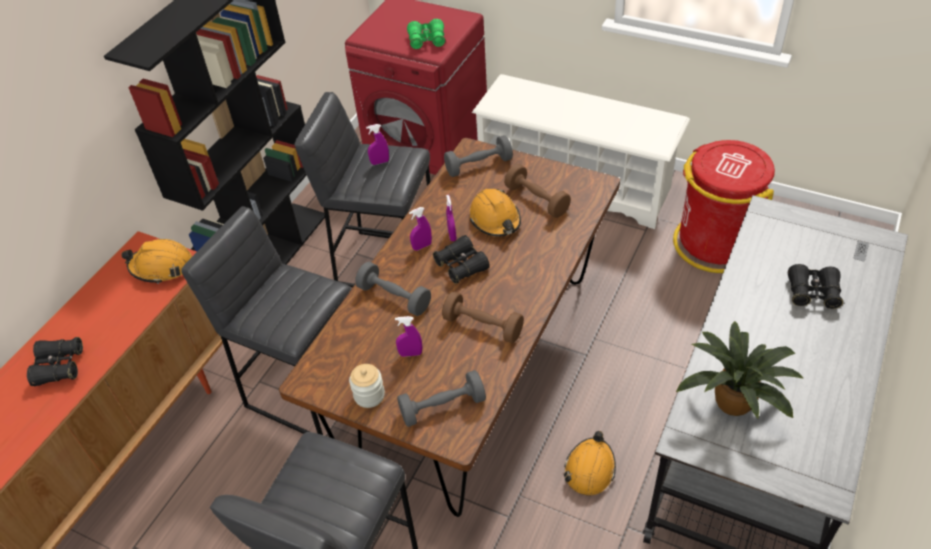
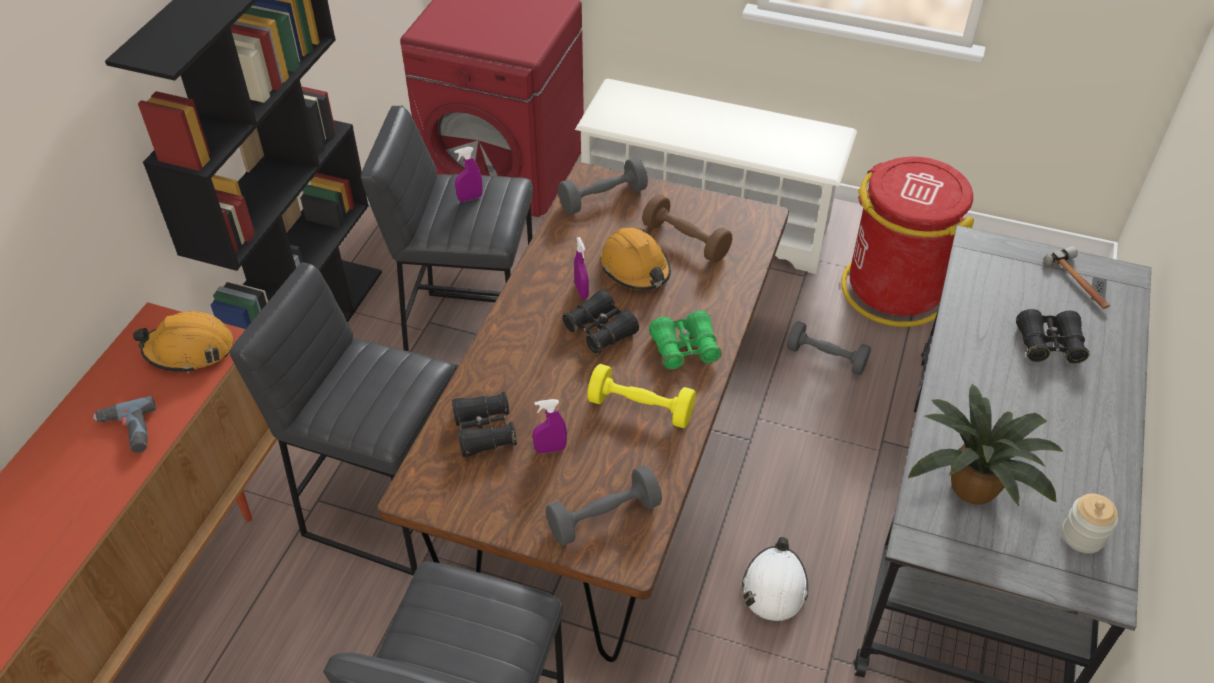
camera: 10 degrees left, 0 degrees up
(59, 367) = (62, 494): black binoculars -> black binoculars (484, 431)
(110, 324) = (127, 432): none -> power drill
(369, 395) = (503, 507): jar -> jar (1082, 536)
(394, 298) = (517, 376): grey dumbbell -> grey dumbbell (826, 358)
(422, 246) = (544, 307): purple spray bottle -> none
(427, 40) = (512, 35): green binoculars -> green binoculars (684, 348)
(483, 326) = (641, 408): brown dumbbell -> yellow dumbbell
(589, 469) = (774, 587): orange hard hat -> white hard hat
(846, 245) = (1080, 283): none -> hammer

